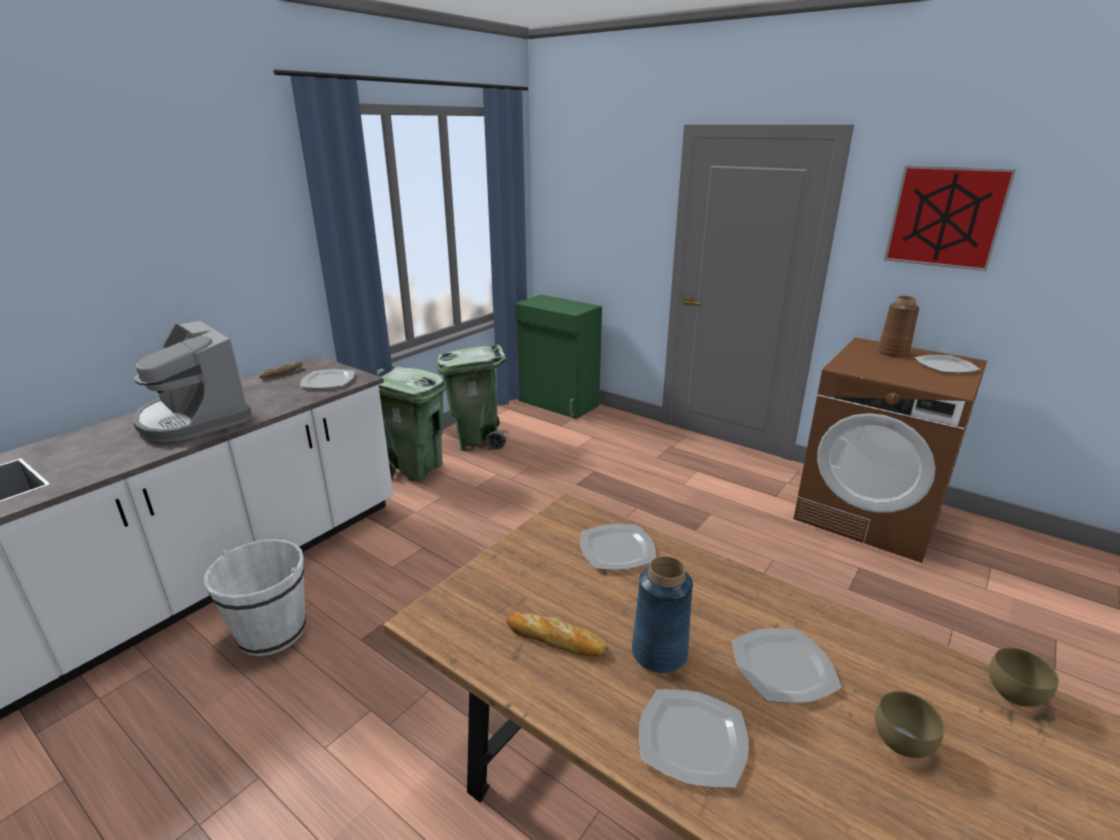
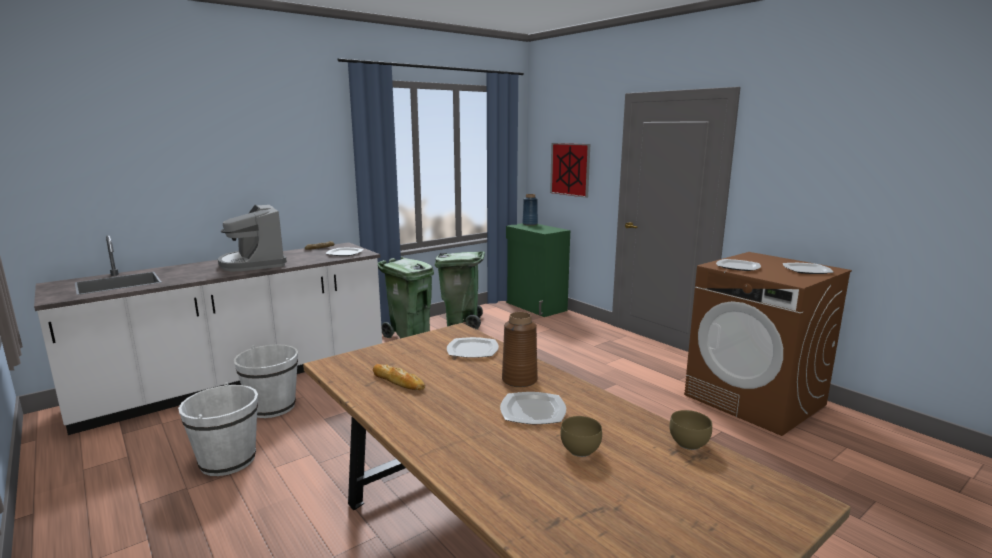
camera: 15 degrees right, 10 degrees down
(244, 751) = (228, 460): none -> white bucket
(659, 653) = (456, 394): blue vase -> blue vase (529, 224)
(691, 738) = (443, 429): plate -> plate (737, 266)
(893, 352) = (770, 261): brown vase -> brown vase (519, 380)
(945, 217) = (810, 153): picture -> picture (570, 169)

